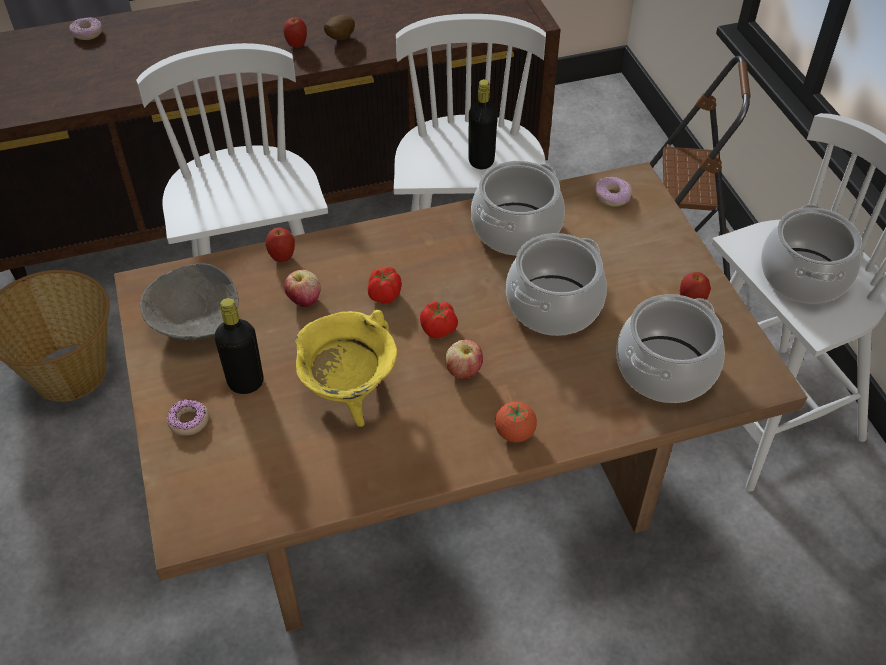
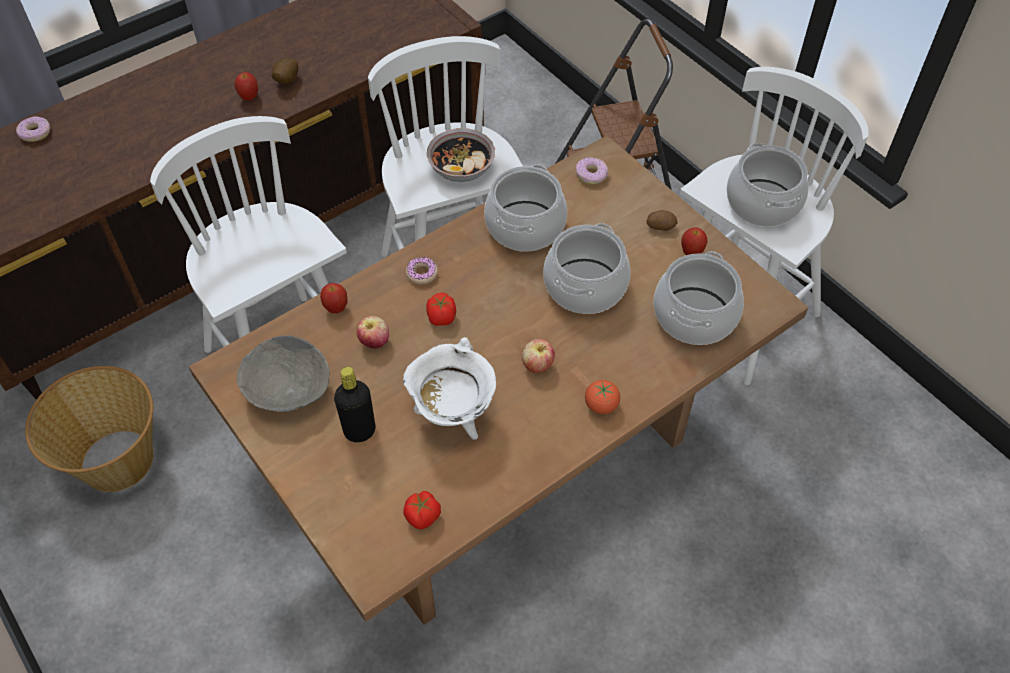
camera: 20 degrees left, 5 degrees up
(189, 421) = (327, 479): donut -> donut (422, 273)
(349, 395) = (453, 415): yellow cooking pot -> white cooking pot
(439, 330) = (501, 335): tomato -> tomato (423, 516)
(481, 161) = (461, 168): black bottle -> bowl
(667, 266) = (660, 226): none -> potato

